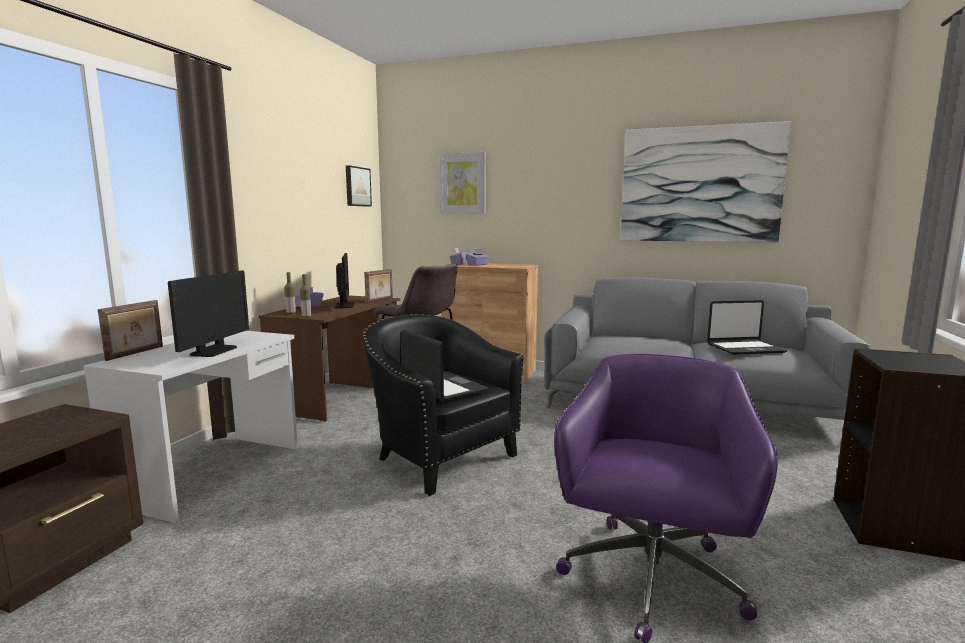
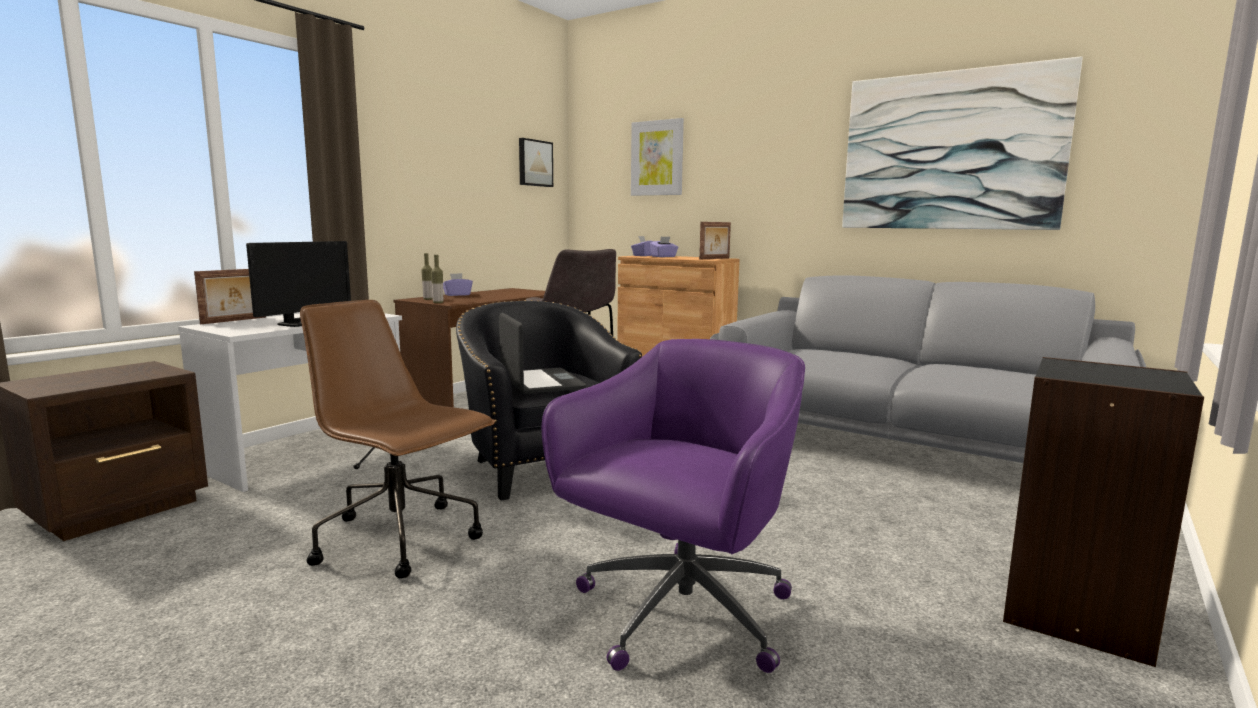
camera: 15 degrees right, 0 degrees up
(344, 305) = (494, 296): monitor -> none
(370, 550) = (401, 540): none -> brown office chair
(380, 301) = (539, 294): picture frame -> picture frame (715, 258)
(744, 348) = (976, 371): laptop -> none

